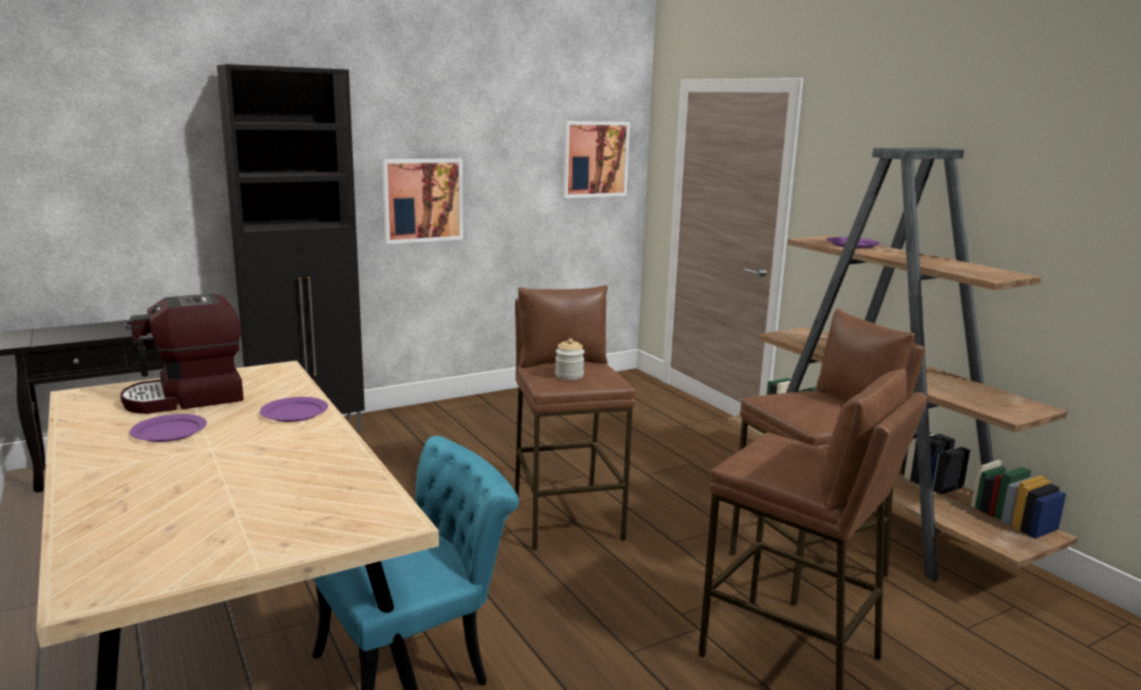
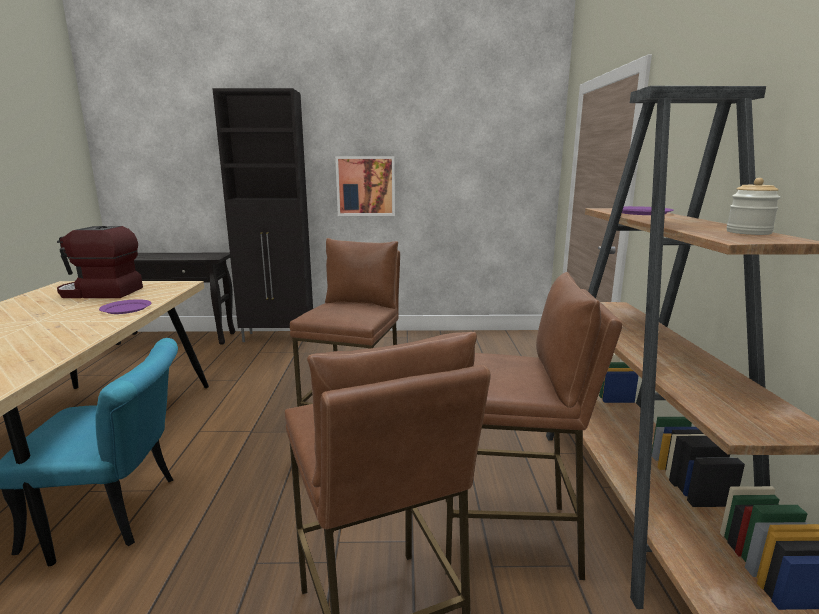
camera: 30 degrees right, 0 degrees up
(169, 431) = (47, 308): purple plate -> none
(569, 376) = (336, 311): jar -> jar (748, 232)
(594, 159) = (510, 157): picture -> none

